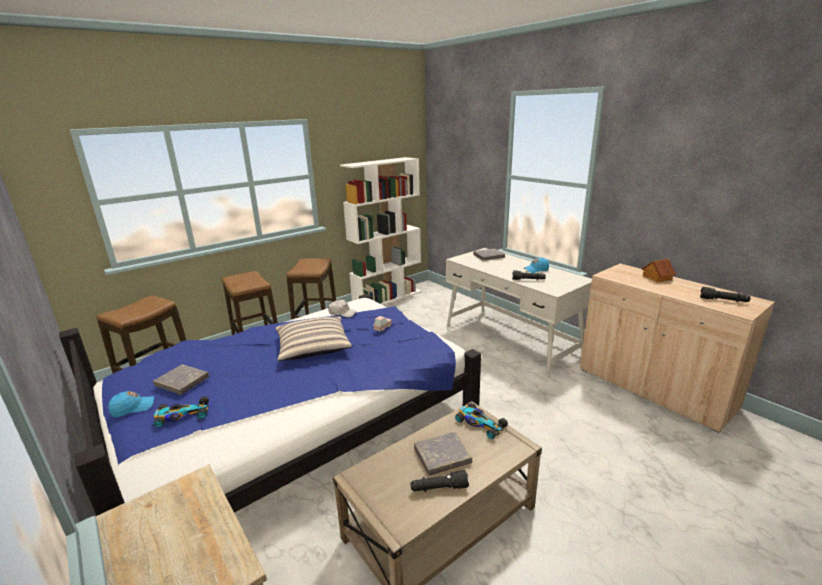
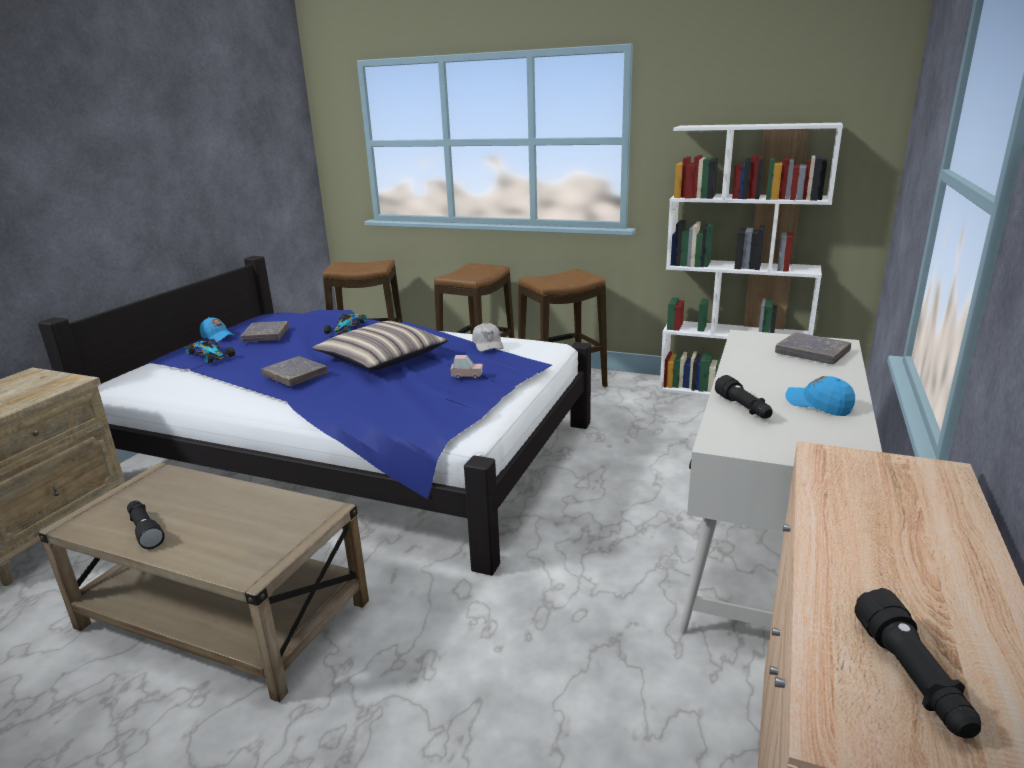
camera: 60 degrees right, 0 degrees up
(442, 456) = (211, 515): grey book -> grey book (295, 375)
(479, 423) = (298, 524): toy car -> toy car (346, 328)
(656, 278) = (937, 530): toy house -> none

